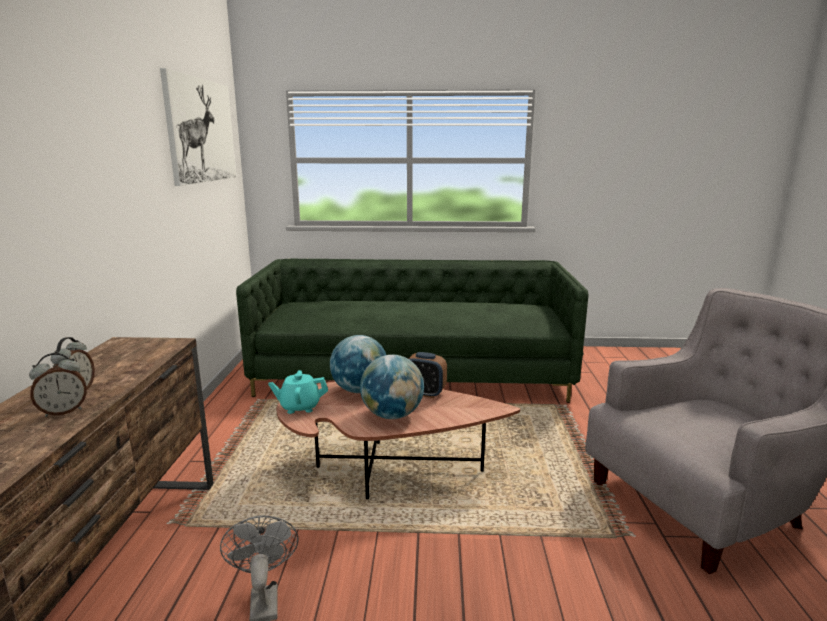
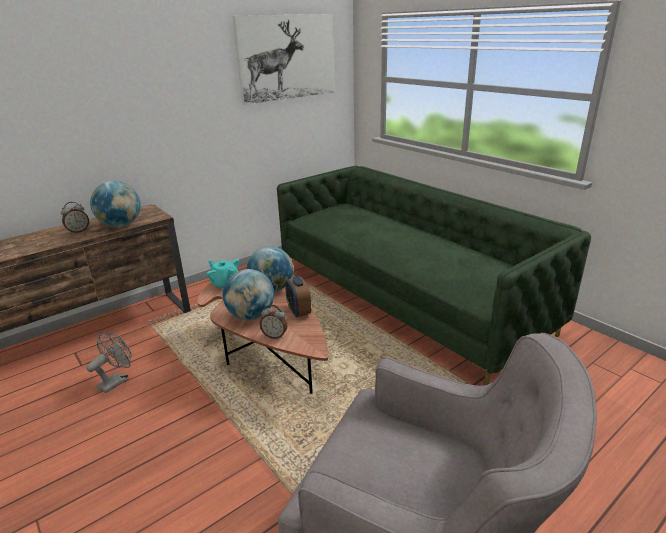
camera: 50 degrees right, 10 degrees up
(63, 411) = (55, 240): alarm clock -> alarm clock (275, 336)
(137, 365) = (121, 225): none -> globe

